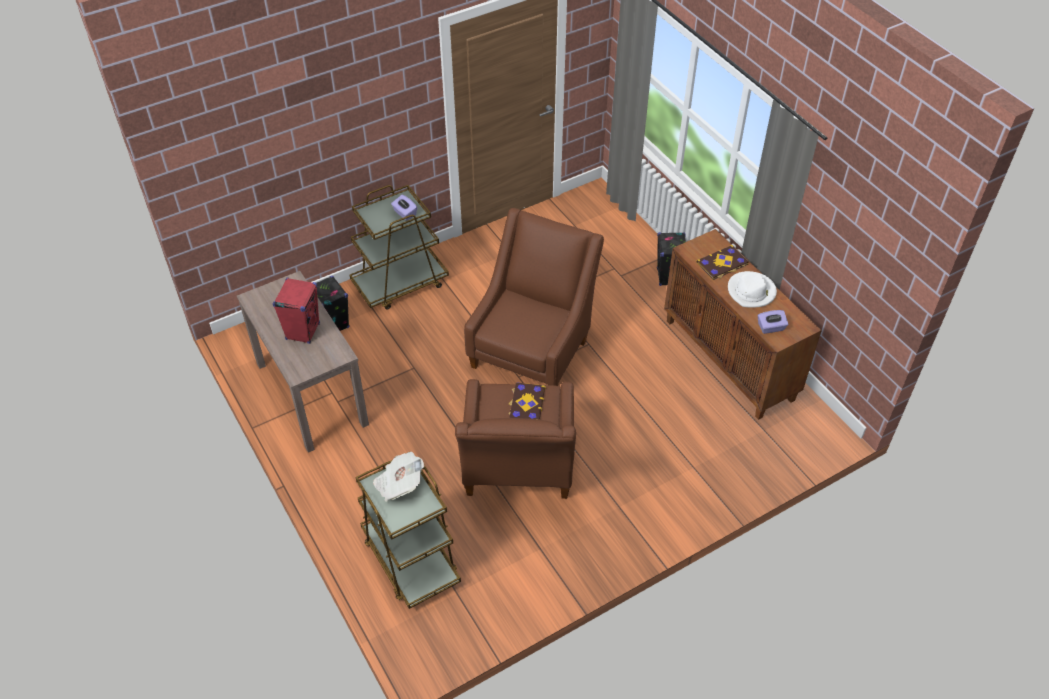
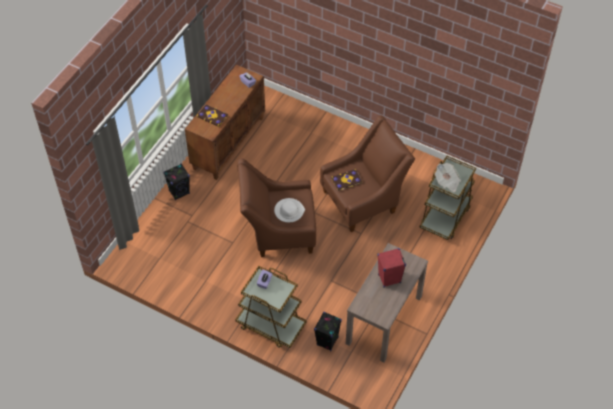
camera: 120 degrees left, 5 degrees up
(751, 292) = (226, 98): white hat -> white hat (289, 211)

